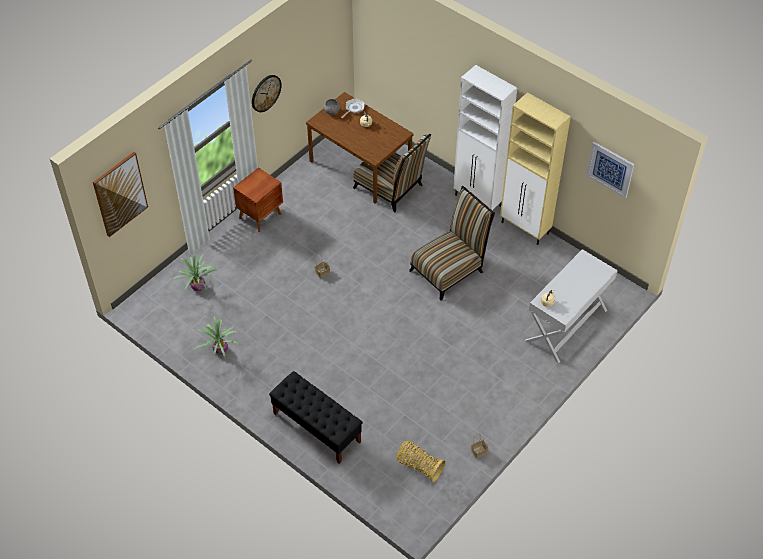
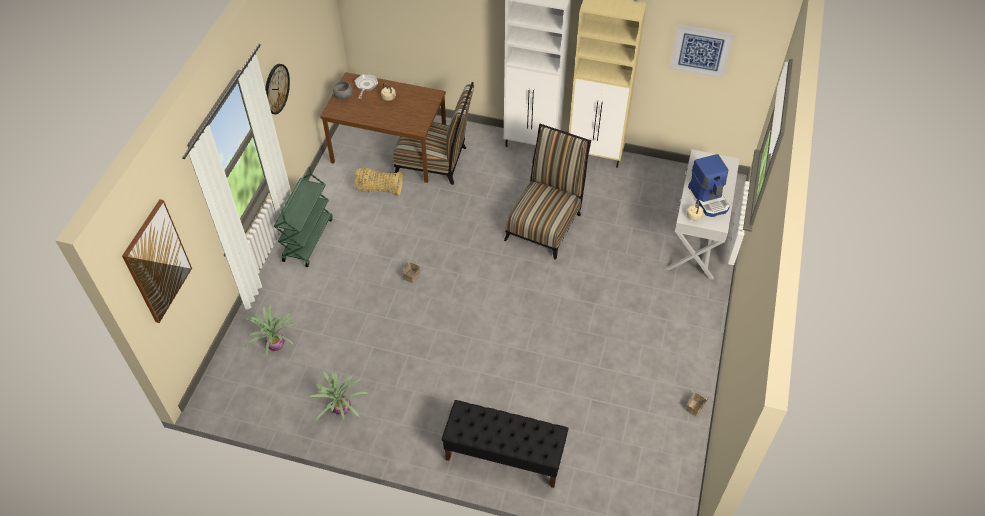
camera: 25 degrees left, 0 degrees up
(261, 216) = (307, 239): brown nightstand -> green cart
(419, 466) = (642, 451): basket -> basket (379, 189)
(569, 293) = (709, 198): none -> coffee machine

